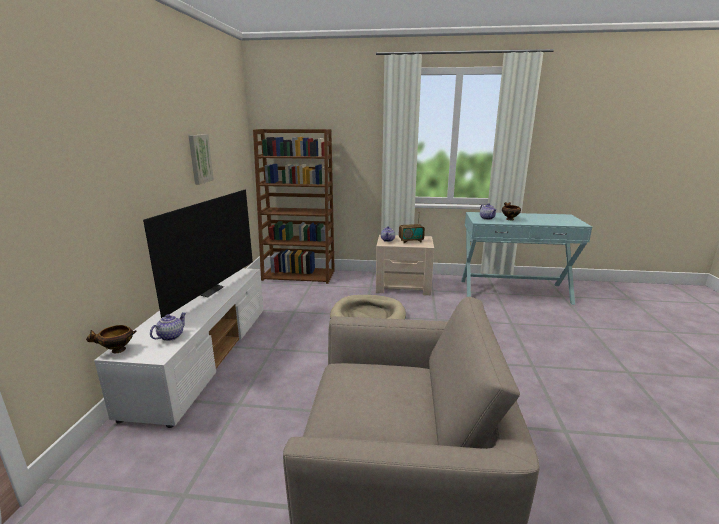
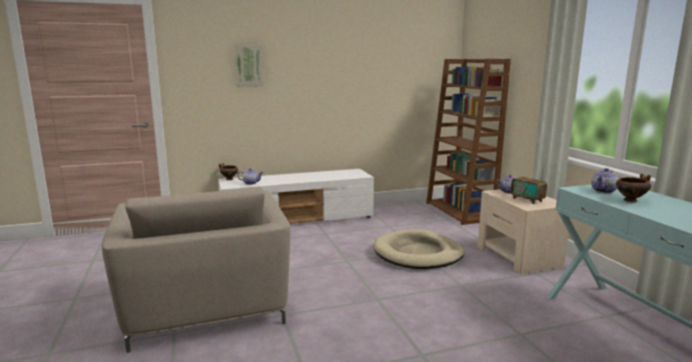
camera: 65 degrees right, 5 degrees down
(199, 159) = (362, 79): picture -> picture (248, 66)
(208, 290) = (318, 175): television -> none

